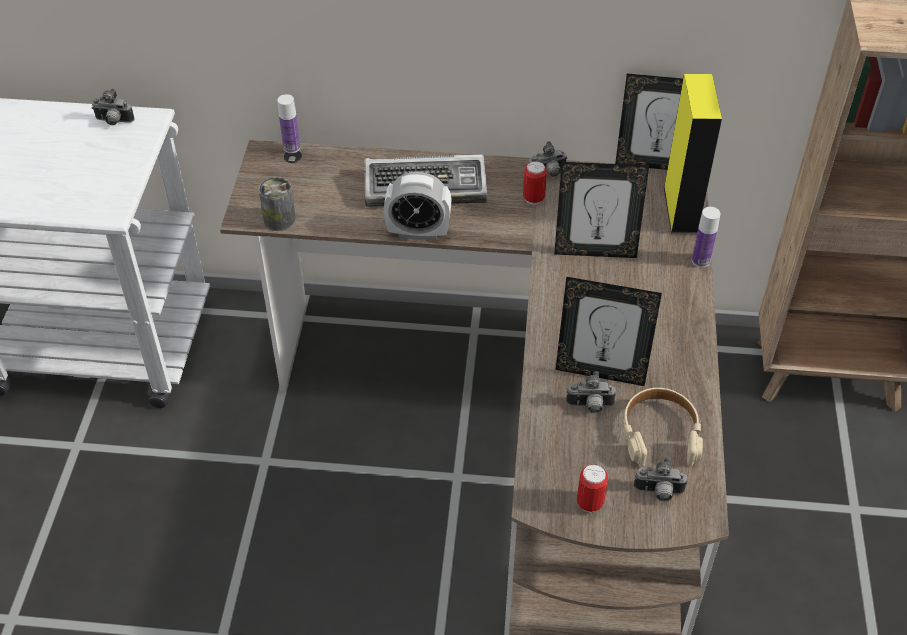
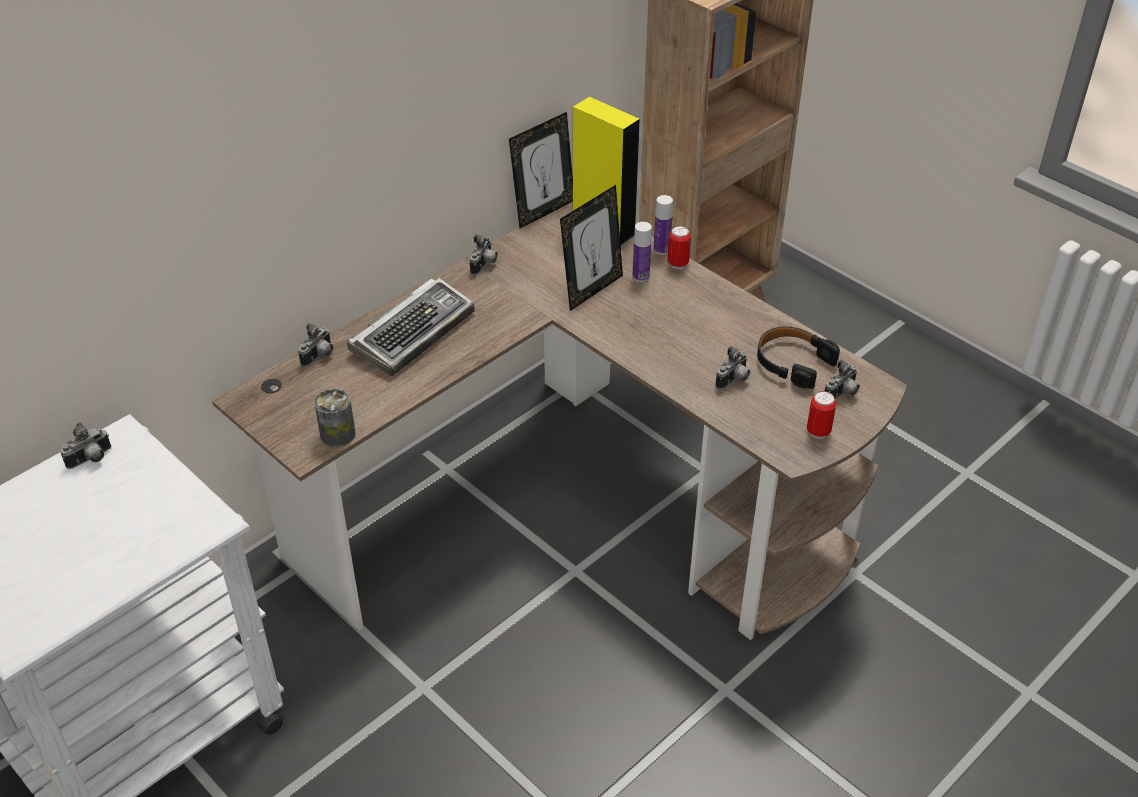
camera: 50 degrees left, 5 degrees down
(291, 147) = (261, 380): bottle -> bottle (641, 276)
(347, 158) = (319, 356): none -> camera
(418, 232) = (457, 365): alarm clock -> none
(533, 198) = (500, 287): can -> can (678, 263)
(600, 372) = (708, 356): picture frame -> none
(660, 433) = (793, 362): beige headphones -> black headphones

